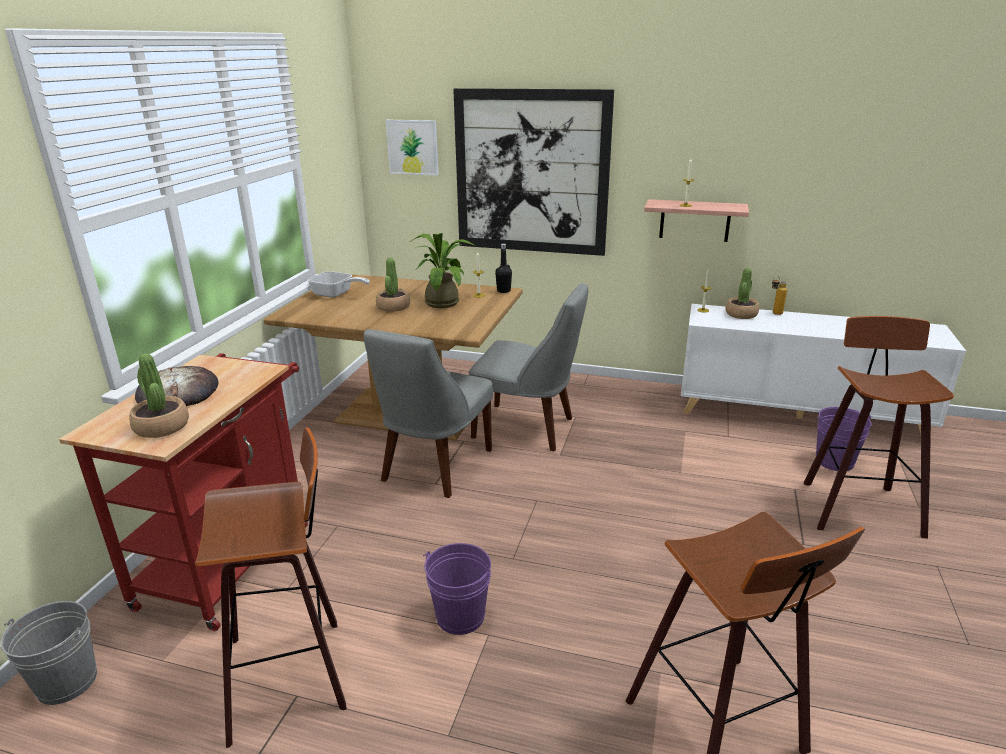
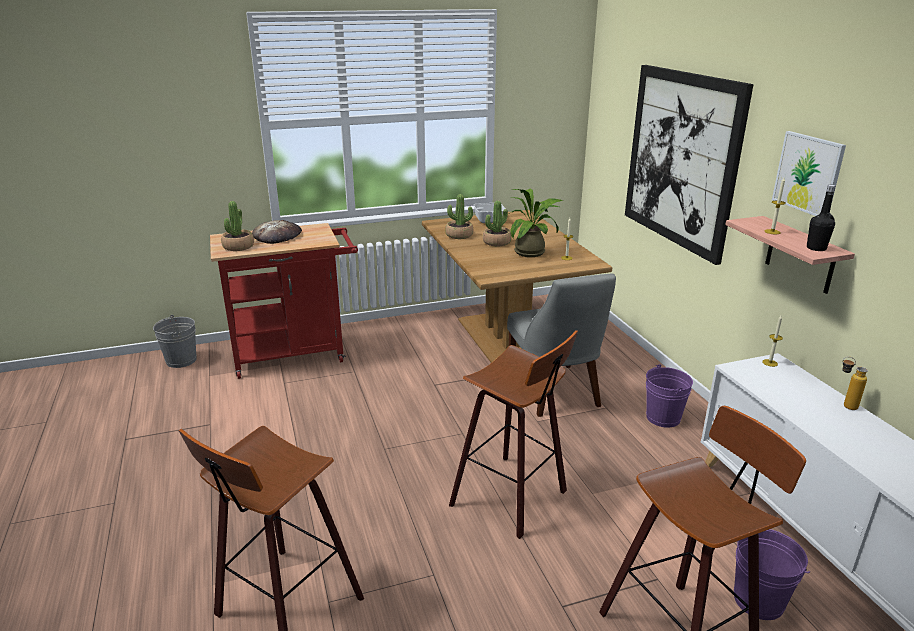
camera: 55 degrees right, 0 degrees up
(291, 673) = (224, 415): stool -> stool (513, 497)
(413, 147) = (615, 115): picture -> picture (808, 174)
(434, 467) = (452, 376): grey chair -> none
(460, 616) = (309, 450): purple bucket -> purple bucket (663, 417)
(503, 291) = (592, 262): black bottle -> black bottle (816, 248)
(741, 314) = (801, 386): potted plant -> potted plant (459, 235)

